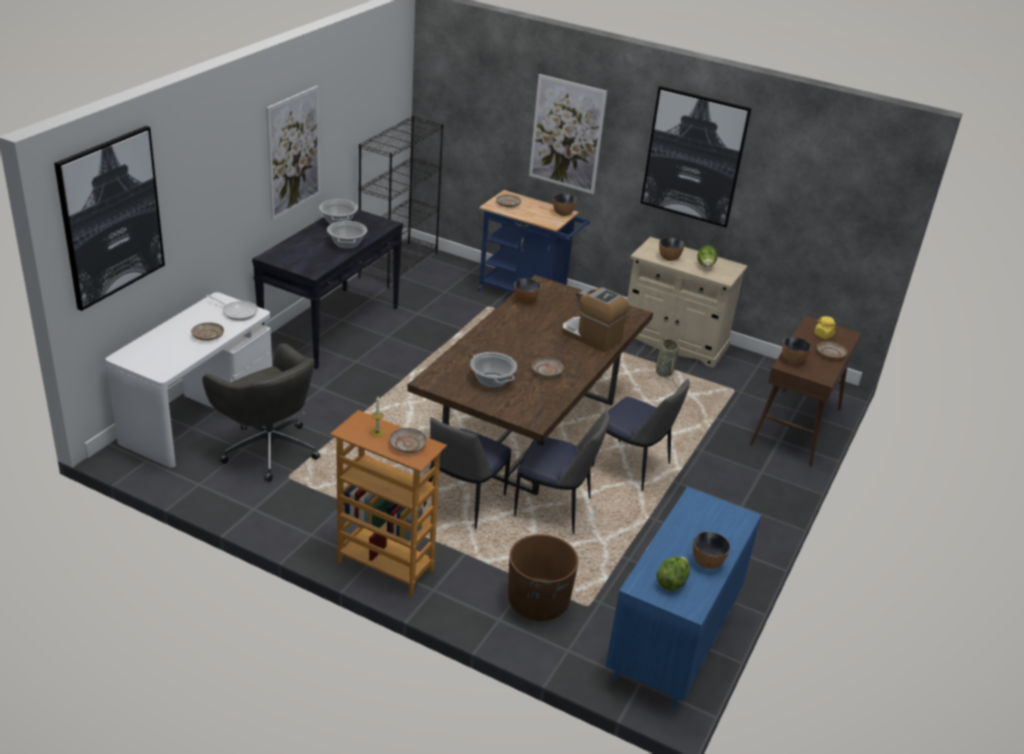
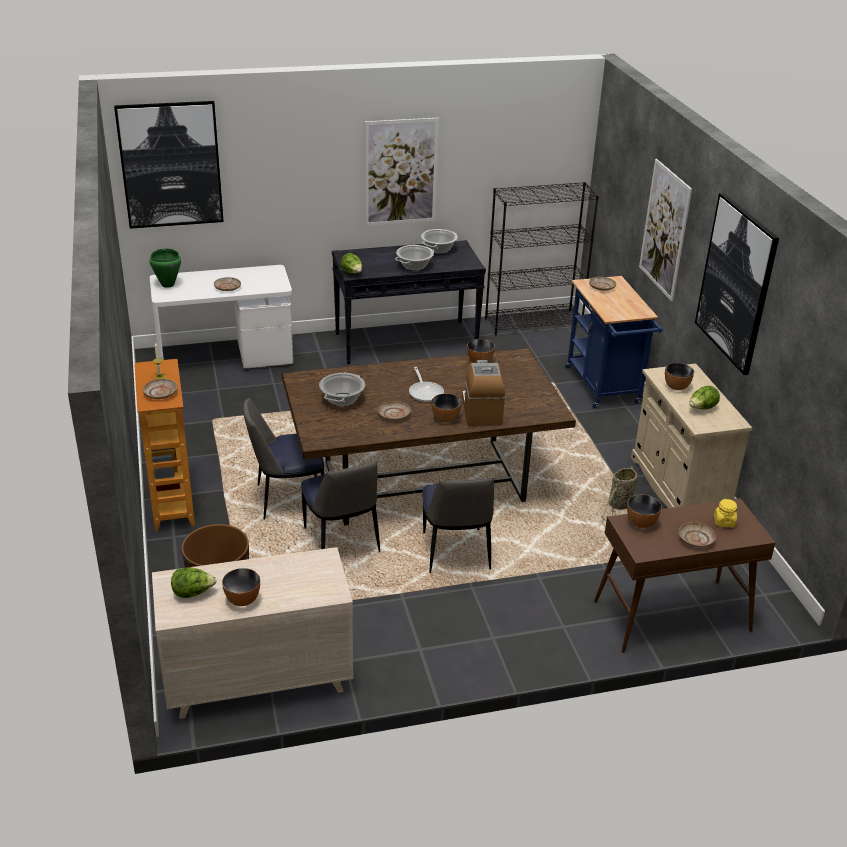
camera: 50 degrees right, 0 degrees up
(143, 360) = (167, 285): none -> green cooking pot
(237, 312) = (271, 282): frying pan -> frying pan (425, 392)
(268, 449) = (231, 396): grey office chair -> none
(309, 271) = (352, 273): none -> lettuce
(563, 213) = (638, 312): bowl -> bowl (445, 418)
(673, 642) = (257, 681): blue dresser -> beige dresser

